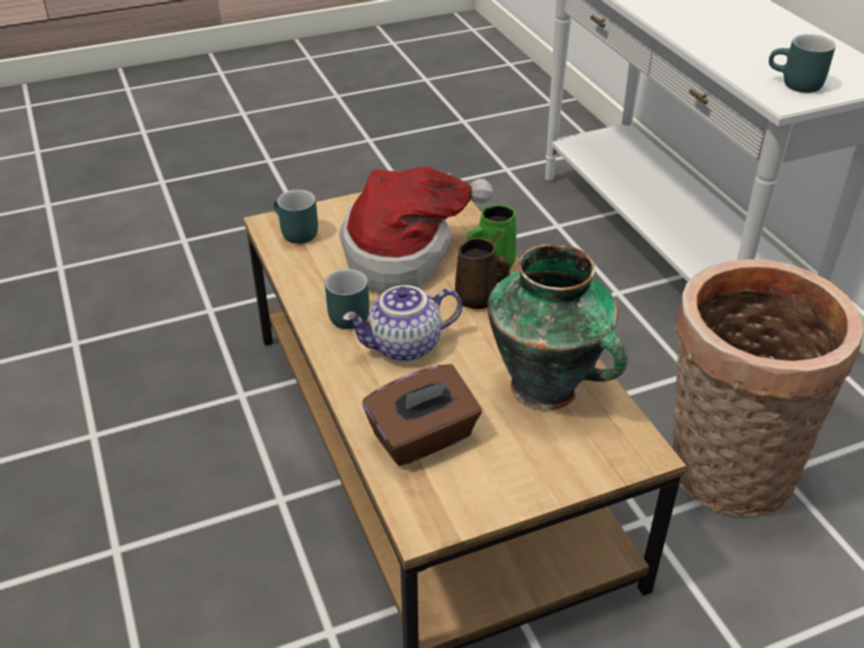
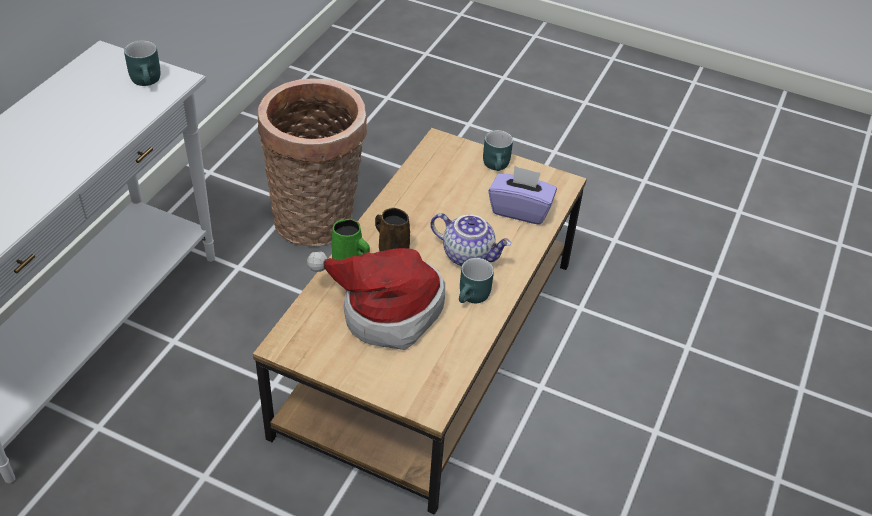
camera: 135 degrees left, 5 degrees up
(293, 233) = (427, 385): turquoise mug -> turquoise mug (498, 166)
(423, 438) = (520, 210): brown tissue box -> purple tissue box
(547, 389) = (435, 187): vase -> none

